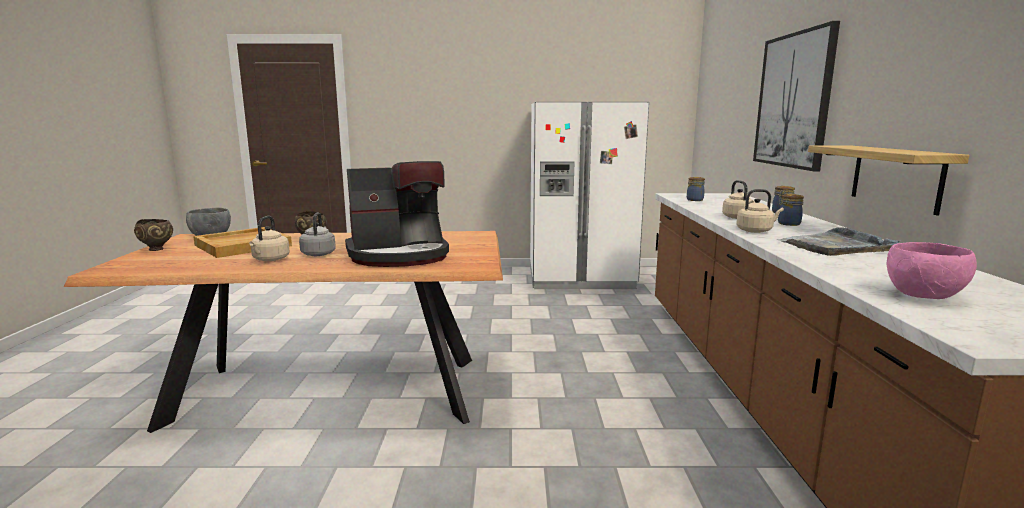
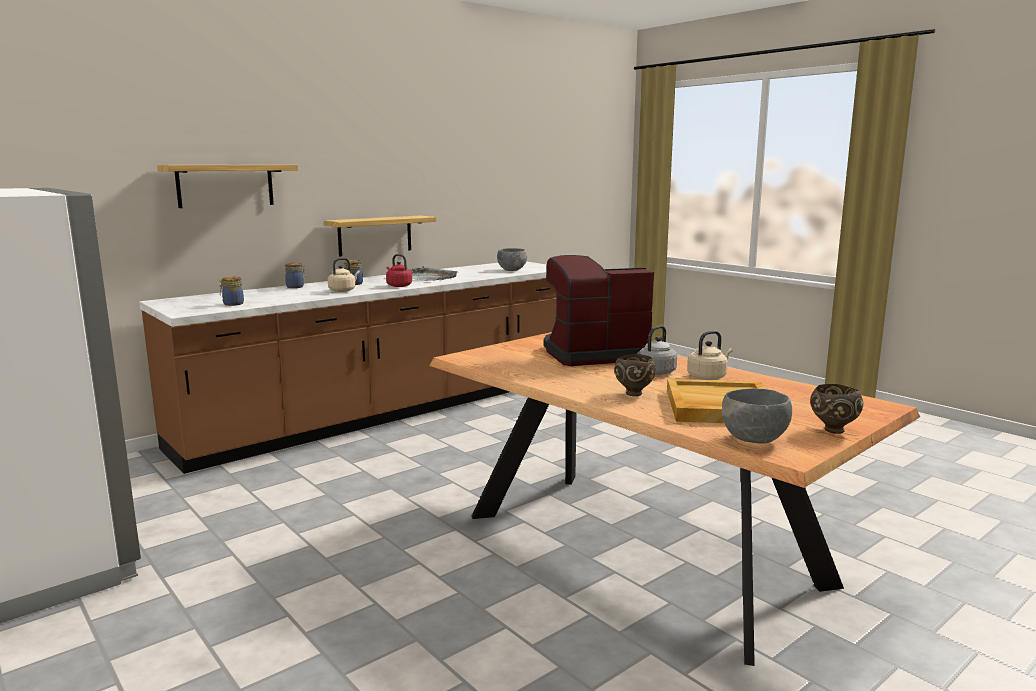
camera: 130 degrees left, 0 degrees up
(399, 255) = (594, 354): coffee machine -> coffee machine turned 45 degrees counterclockwise
(756, 231) = (398, 285): beige kettle -> red kettle
(793, 100) = (225, 185): picture -> shelf
(924, 296) = (511, 270): pink bowl -> grey bowl

